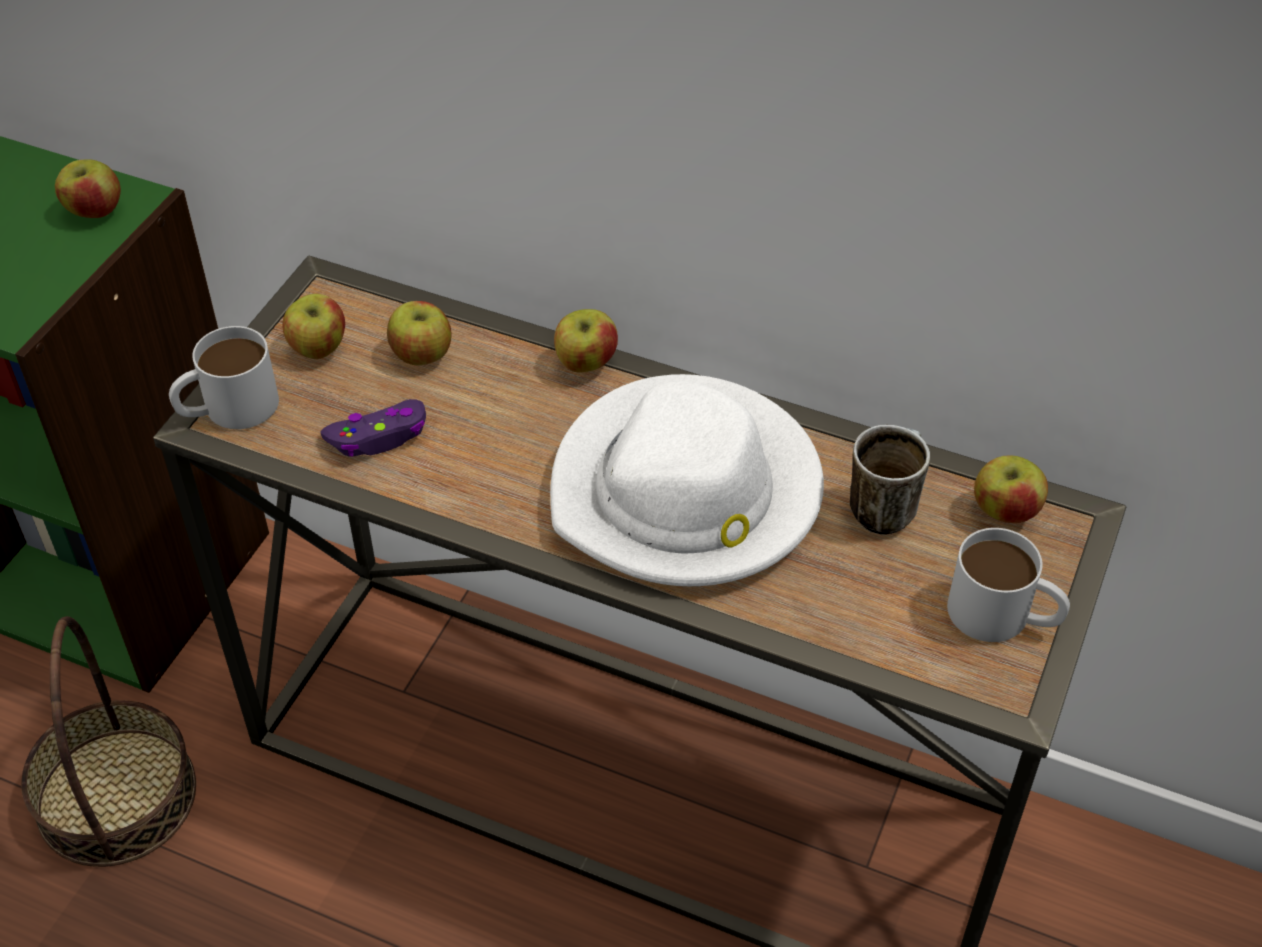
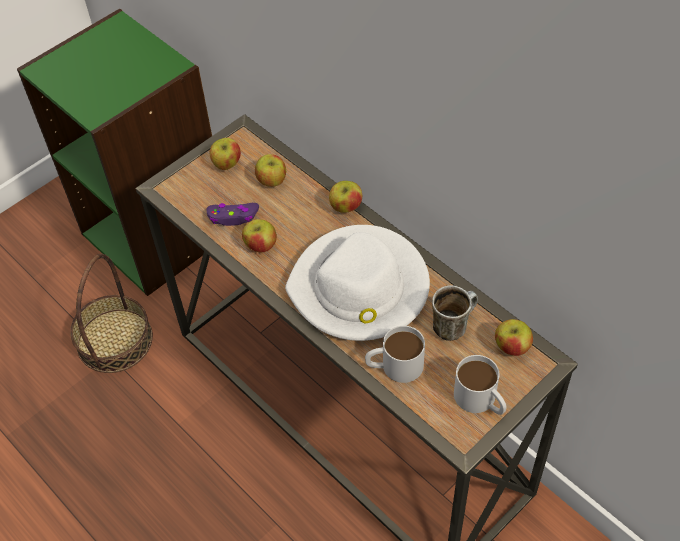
camera: 25 degrees right, 5 degrees up
(95, 212) = (154, 68): apple -> apple (261, 246)
(227, 408) = (173, 183): white mug -> white mug (394, 366)

